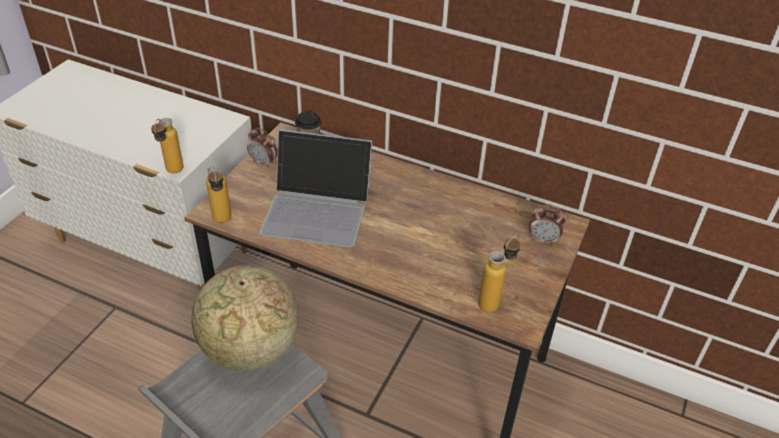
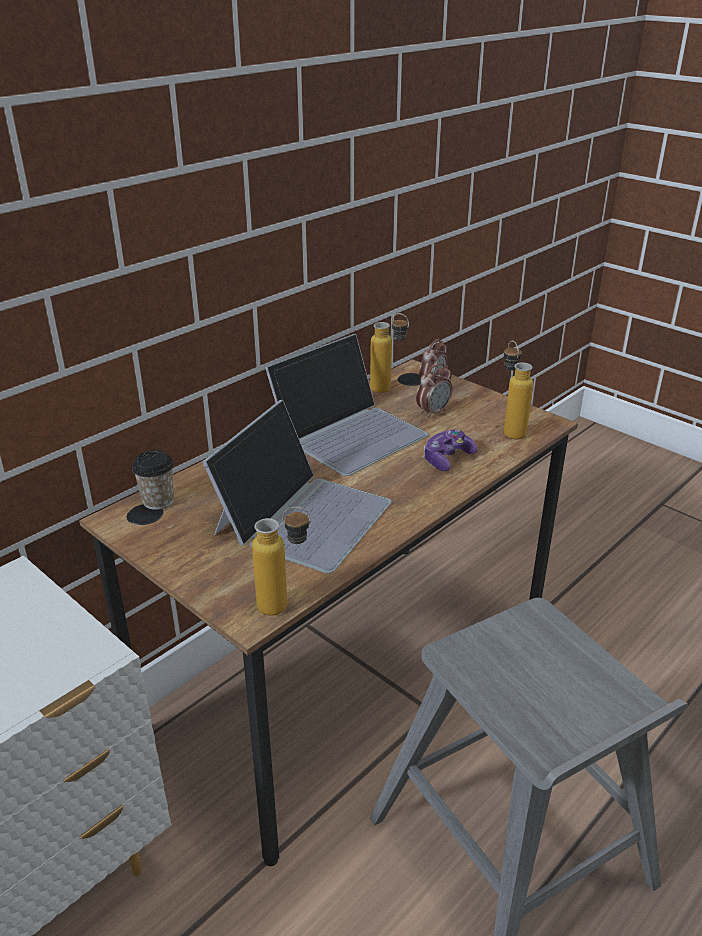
camera: 70 degrees left, 10 degrees down
(172, 173) = (107, 662): bottle -> bottle (388, 391)
(250, 350) = (487, 660): globe -> none
(264, 163) = (169, 548): alarm clock -> alarm clock (433, 412)
(426, 268) = (447, 458): none -> game controller
(437, 207) = (349, 432): none -> laptop

